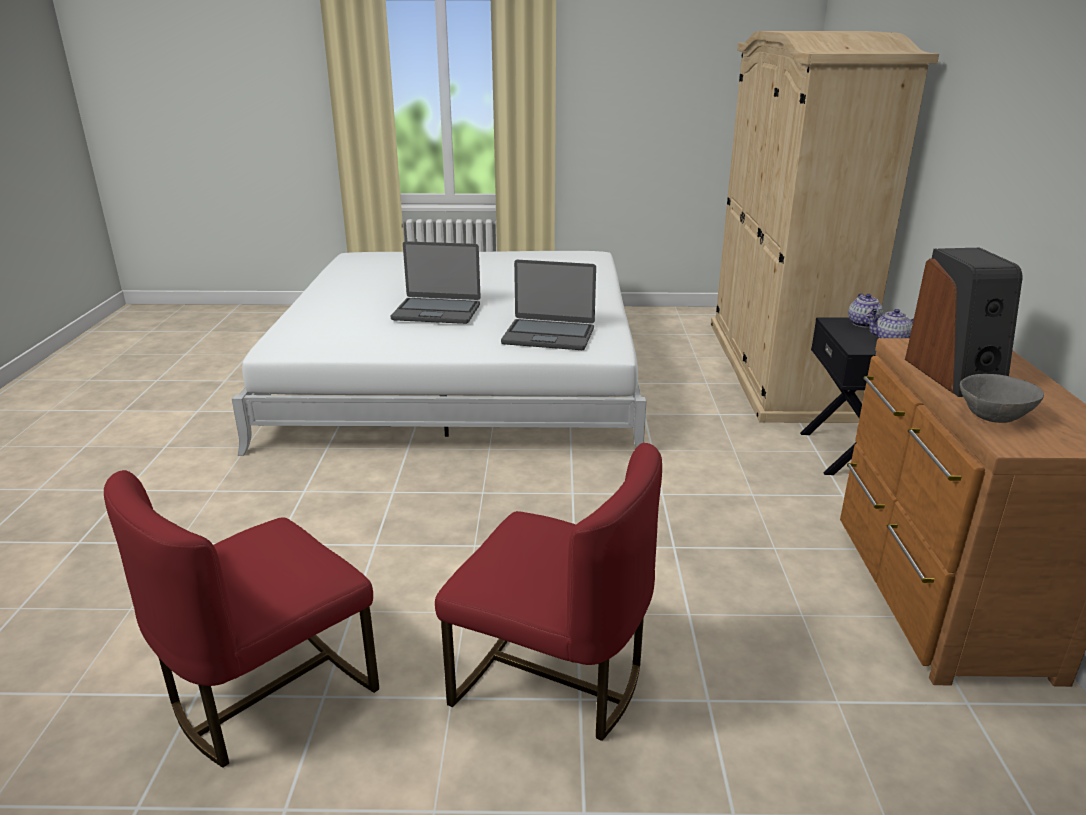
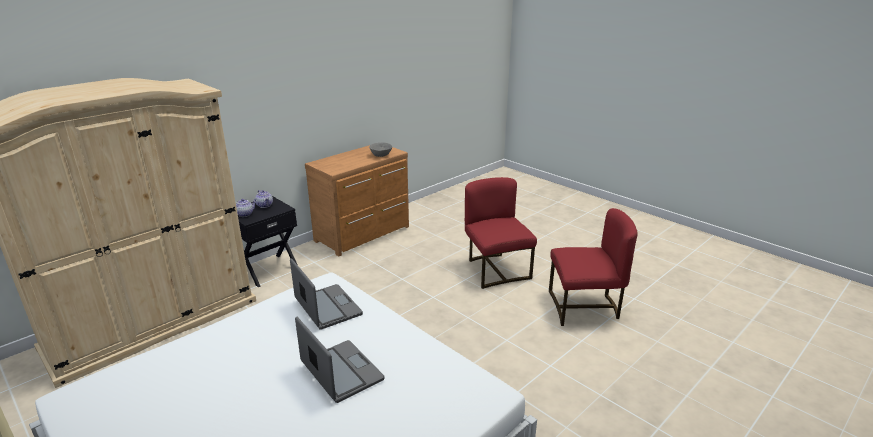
camera: 135 degrees left, 0 degrees up
(955, 375) = (354, 162): speaker -> none

